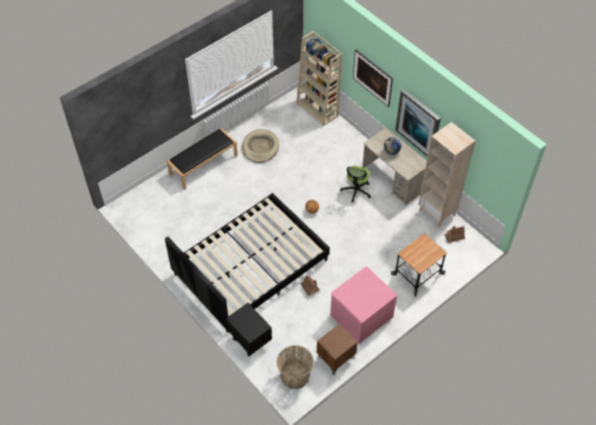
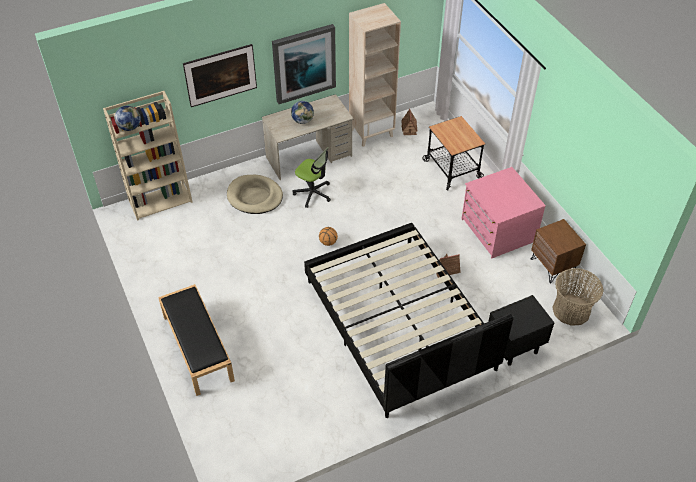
camera: 75 degrees left, 5 degrees down
(260, 147) = (196, 274): beige dog bed -> beige dog bed (255, 196)

